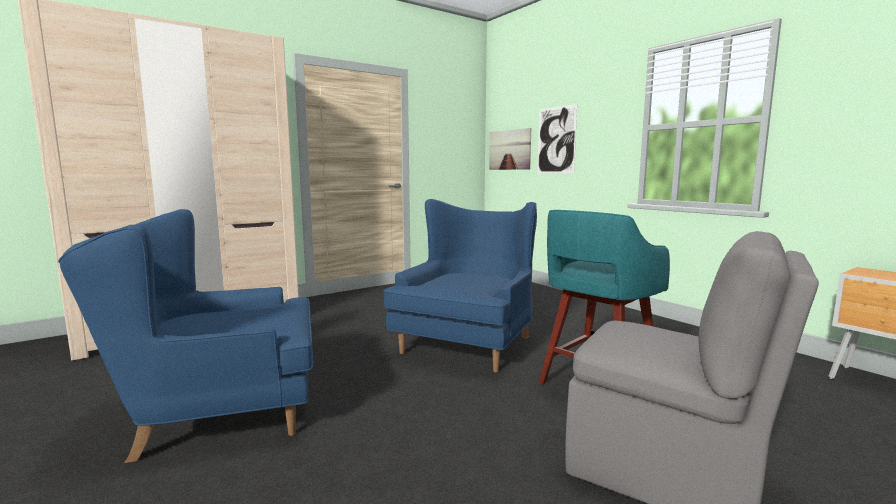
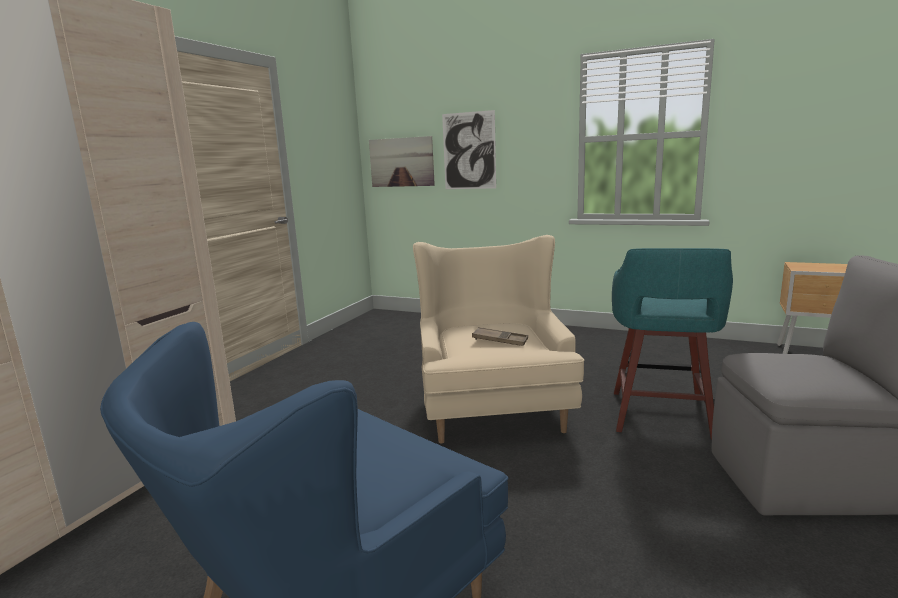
camera: 30 degrees left, 5 degrees up
(463, 283) = (500, 340): none -> brown tray
(468, 343) = (492, 407): blue armchair -> beige armchair

